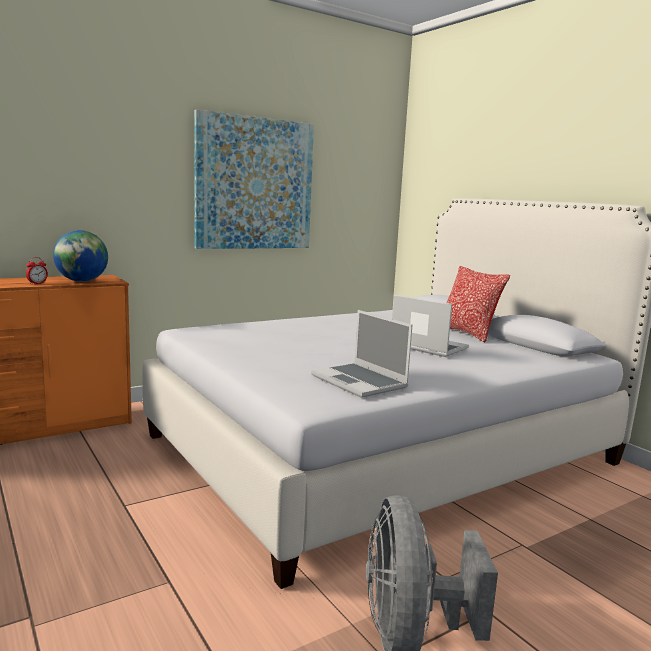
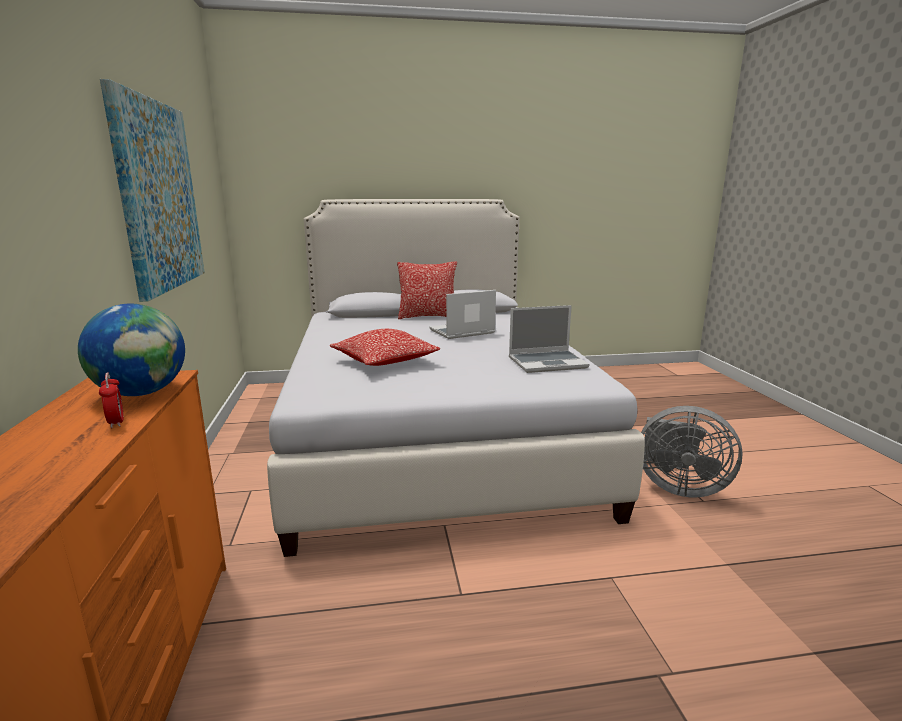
camera: 65 degrees left, 5 degrees up
(288, 334) = (385, 361): none -> pillow

